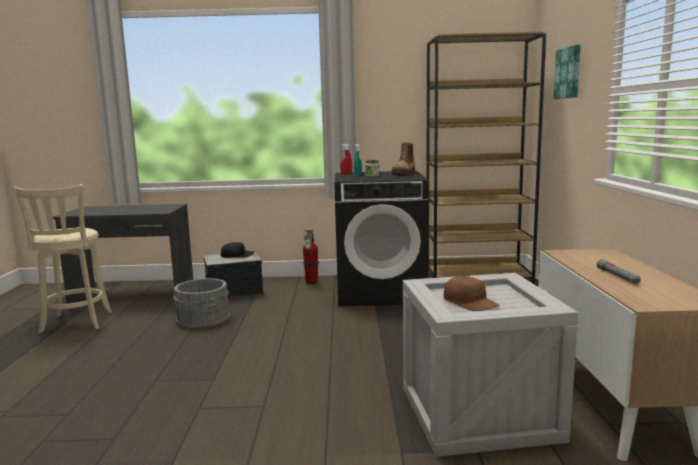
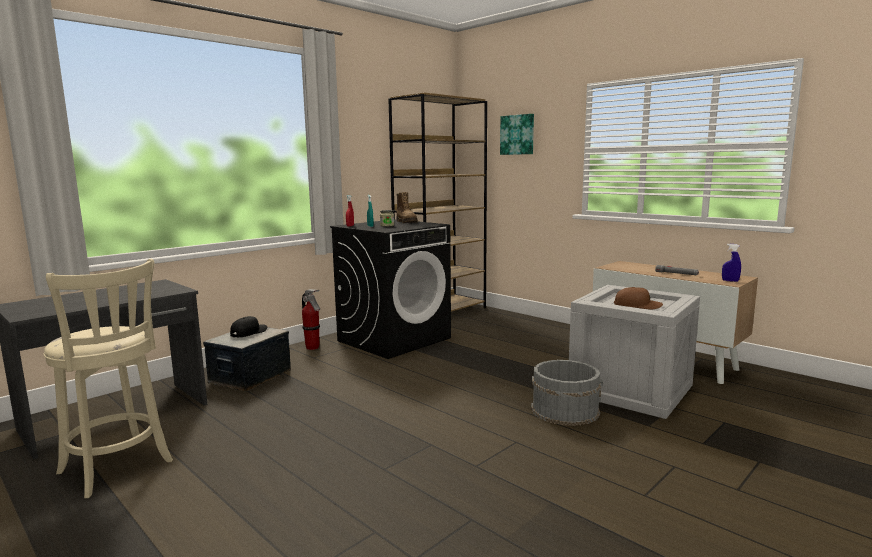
camera: 45 degrees left, 0 degrees up
(204, 318) = (283, 407): grey bucket -> grey bucket (565, 410)
(658, 302) = (730, 281): none -> blue spray bottle

